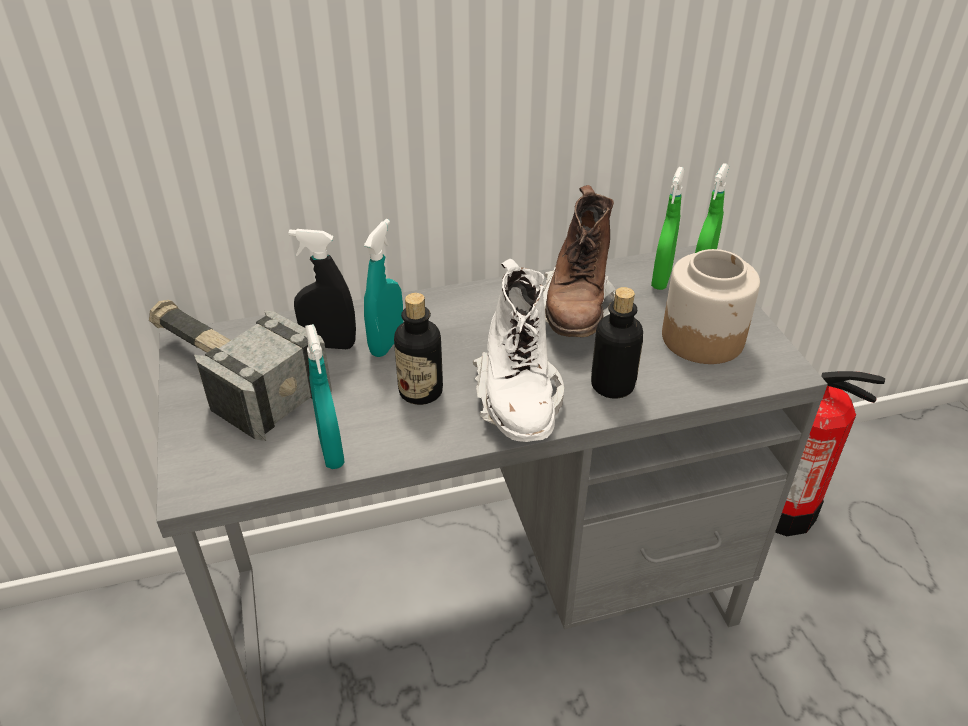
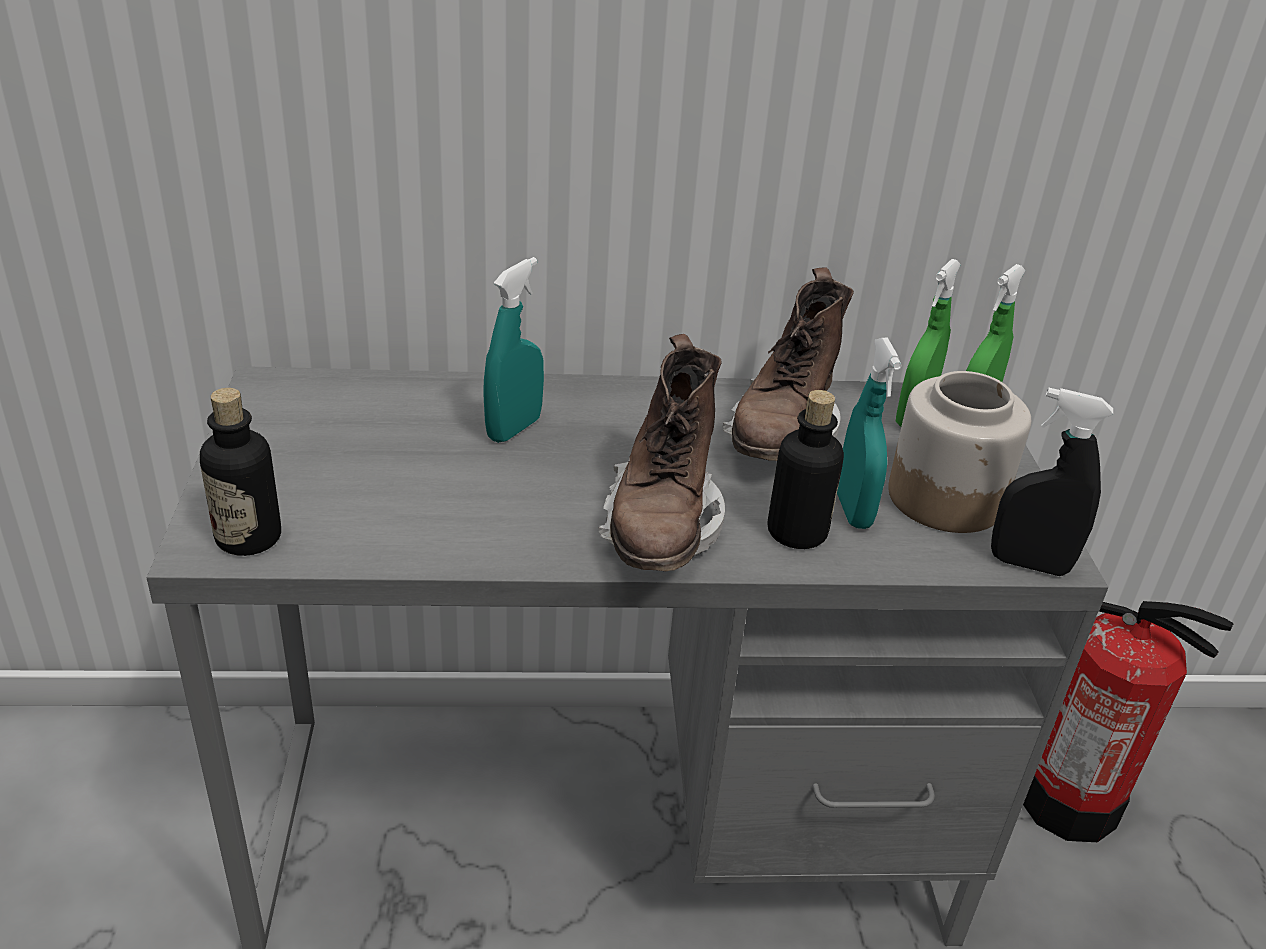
camera: 10 degrees right, 5 degrees down
(230, 374) = (302, 428): hammer -> none
(329, 344) = (440, 417): black spray bottle -> black spray bottle (1028, 564)
(331, 451) = (394, 540): turquoise spray bottle -> turquoise spray bottle (853, 510)
(420, 391) = (536, 492): bottle -> bottle (248, 537)
(518, 401) = (661, 527): white boot -> brown boot

